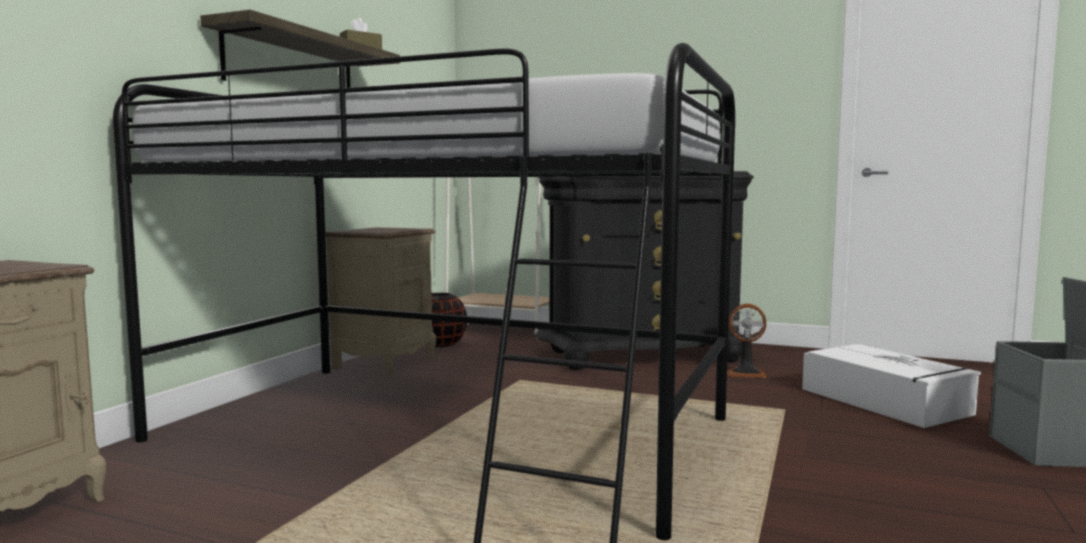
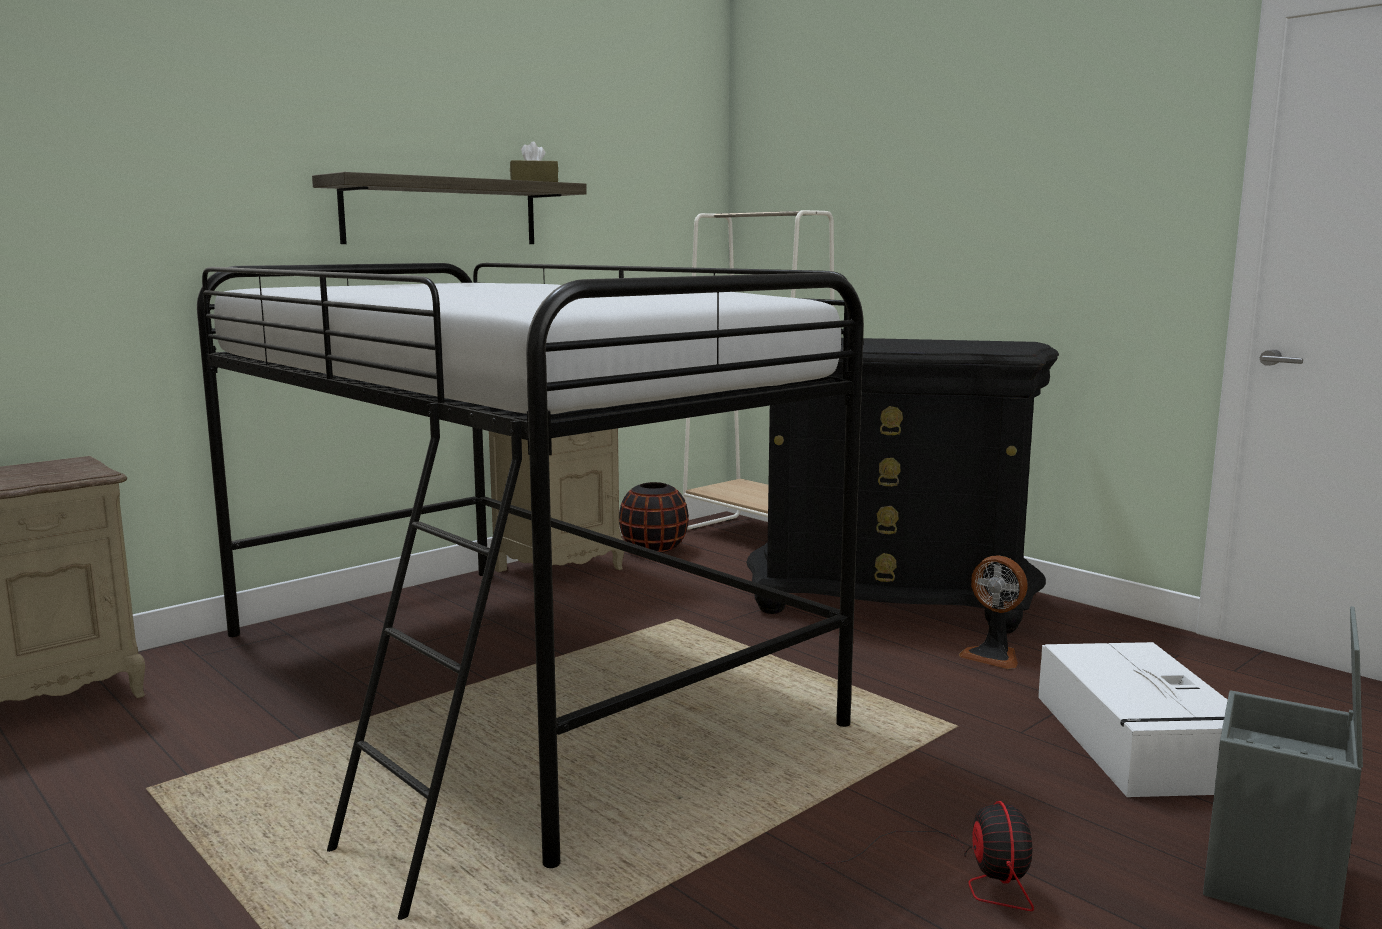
camera: 25 degrees right, 5 degrees up
(912, 483) = (962, 874): none -> fan

